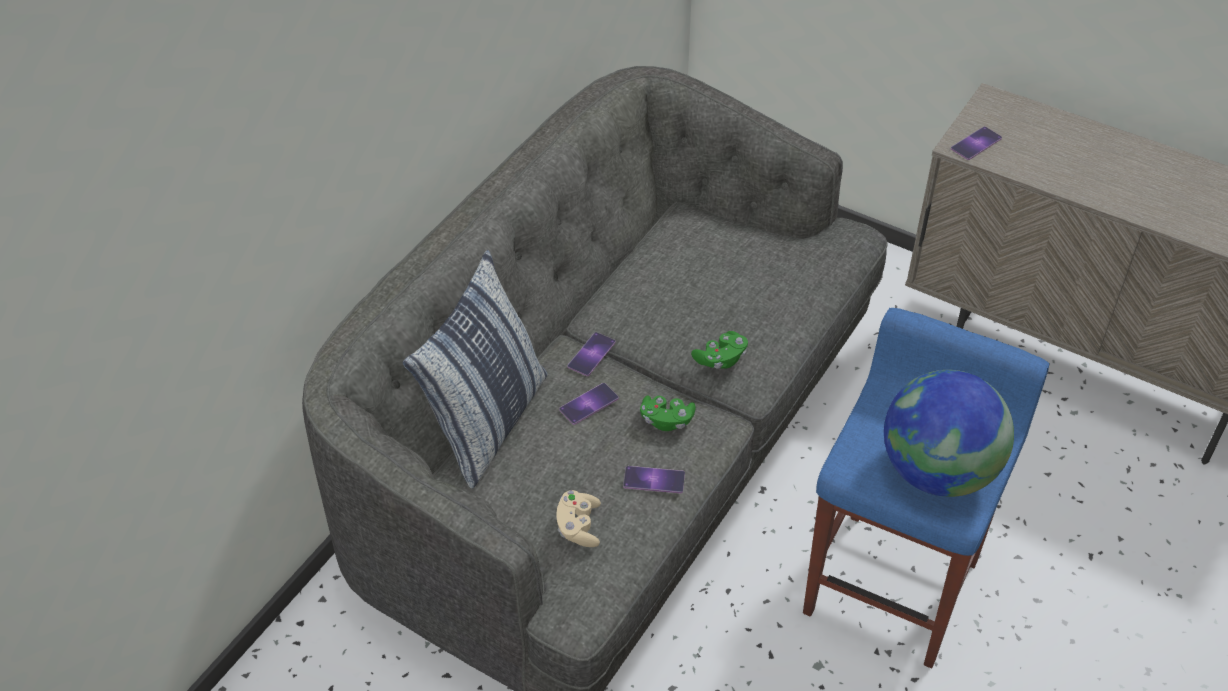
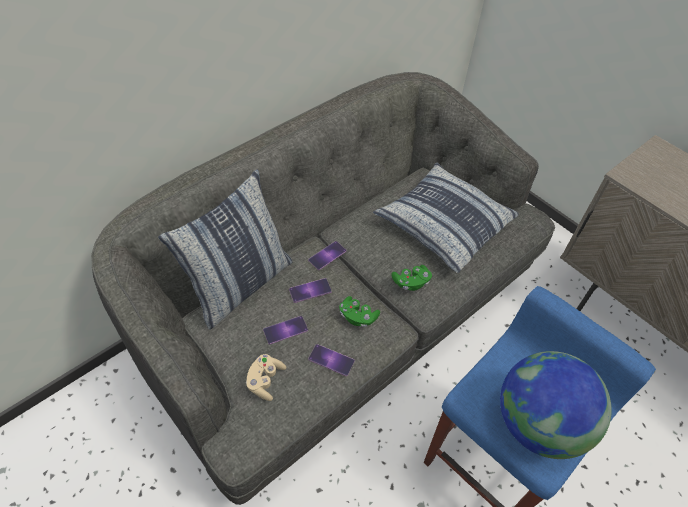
camera: 15 degrees right, 5 degrees up
(736, 272) = (443, 224): none -> pillow
(976, 143) = (639, 176): phone -> phone (285, 330)

